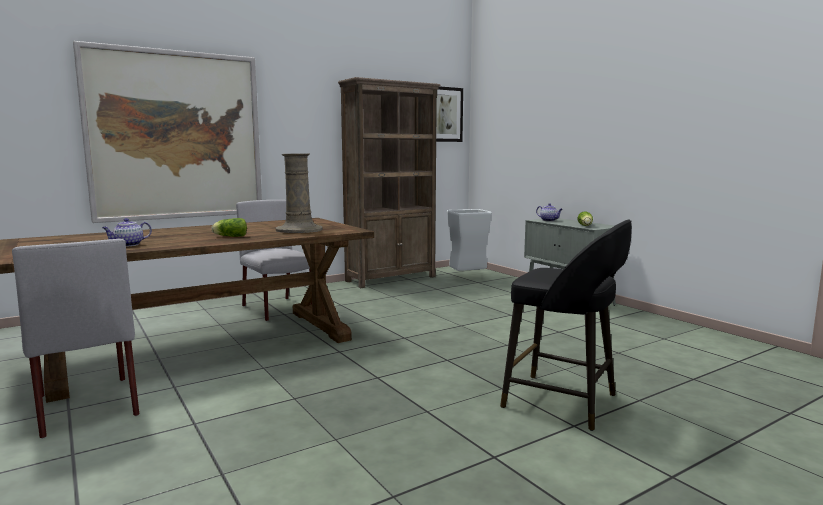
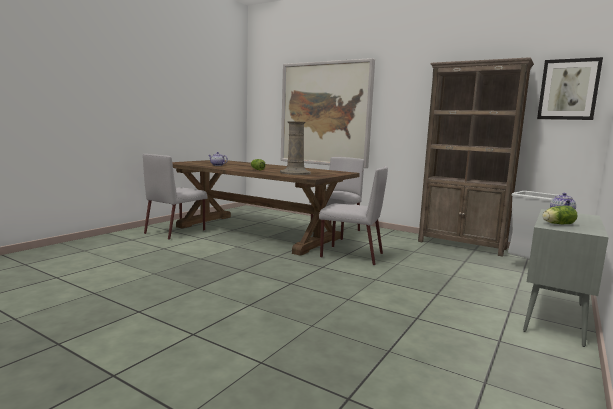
camera: 65 degrees right, 0 degrees up
(376, 319) = (350, 255): none -> grey chair
(563, 402) = (236, 328): black stool -> none

